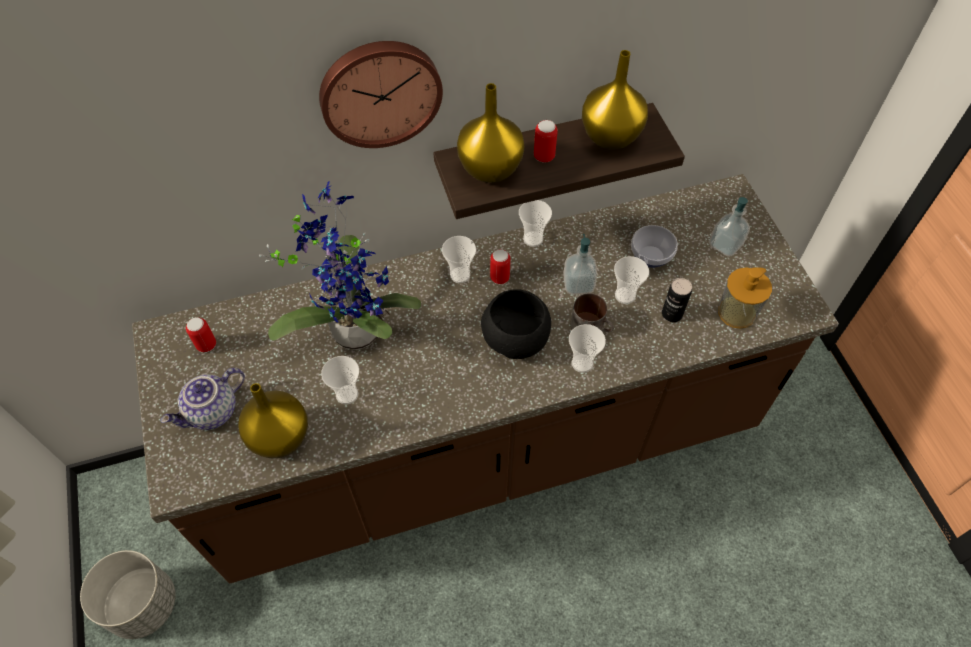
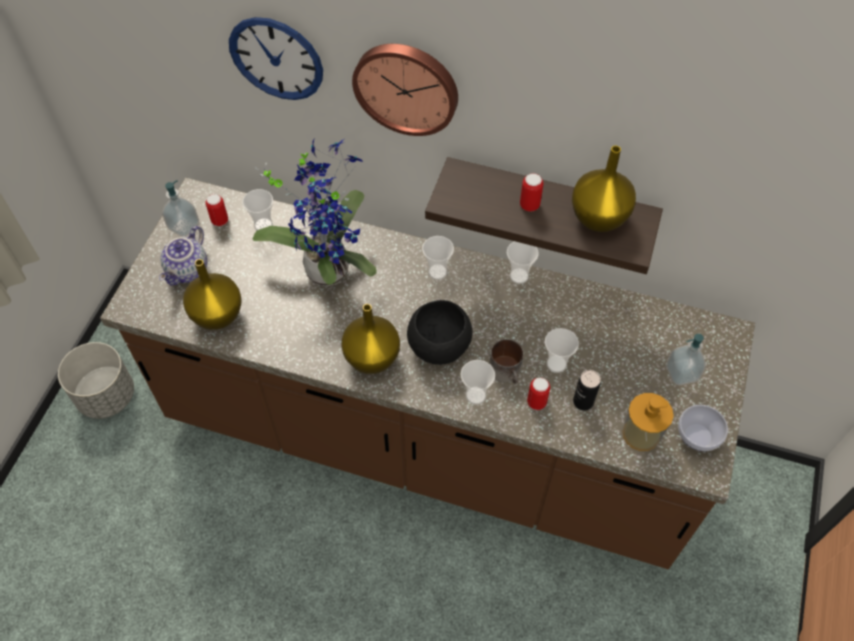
camera: 35 degrees right, 0 degrees up
(213, 412) = (188, 271): teapot -> teapot turned 60 degrees counterclockwise
(218, 128) = (276, 58): none -> wall clock
(347, 394) = (285, 312): cup -> cup (263, 225)
(489, 170) = (477, 193): yellow vase -> yellow vase (370, 358)
(499, 278) = (466, 292): can -> can (536, 402)
(578, 284) = (525, 332): soap dispenser -> soap dispenser (184, 226)
(649, 257) = (604, 345): bowl -> bowl (696, 436)

